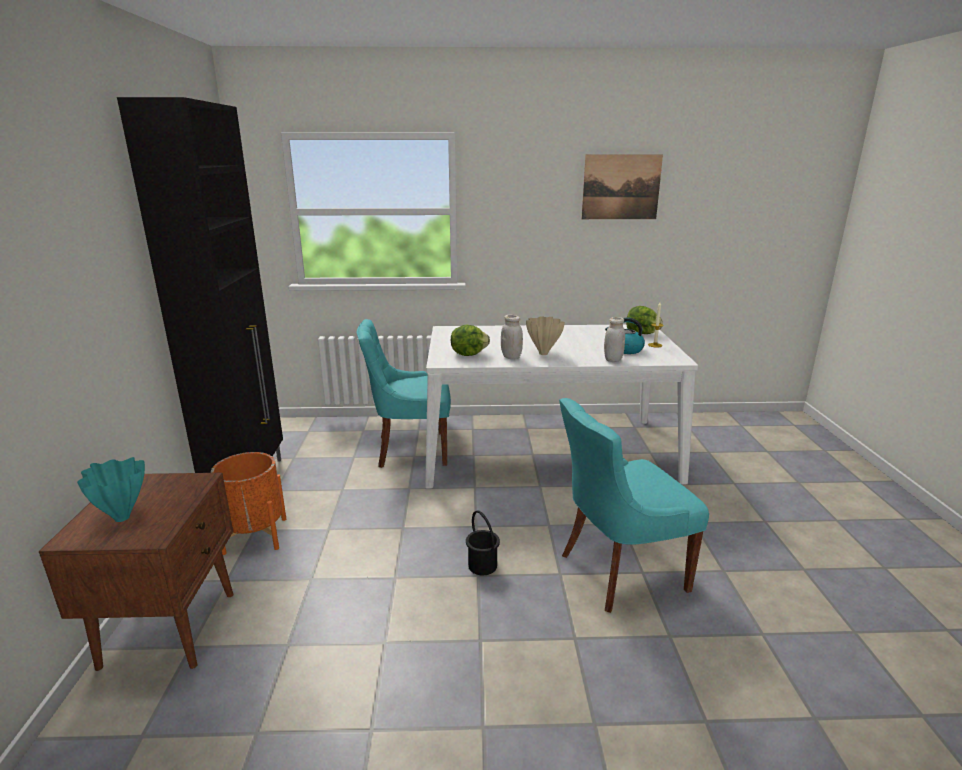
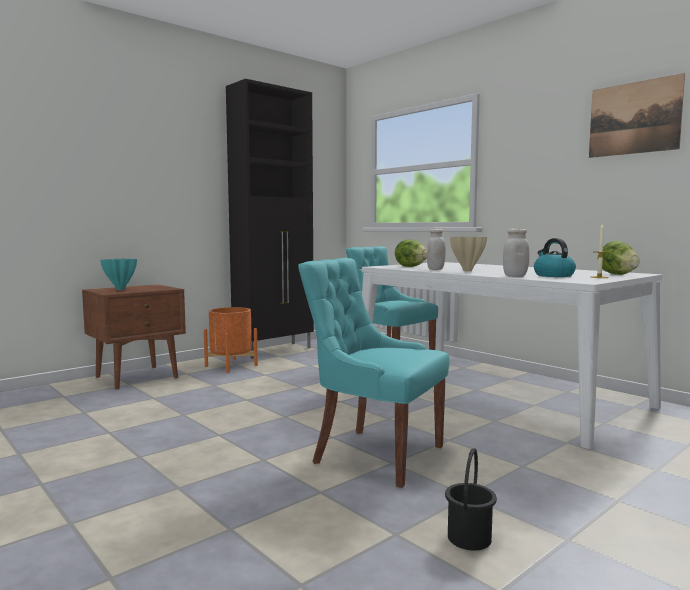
camera: 50 degrees right, 15 degrees down
(483, 565) = (298, 414): black bucket -> black bucket (470, 538)

